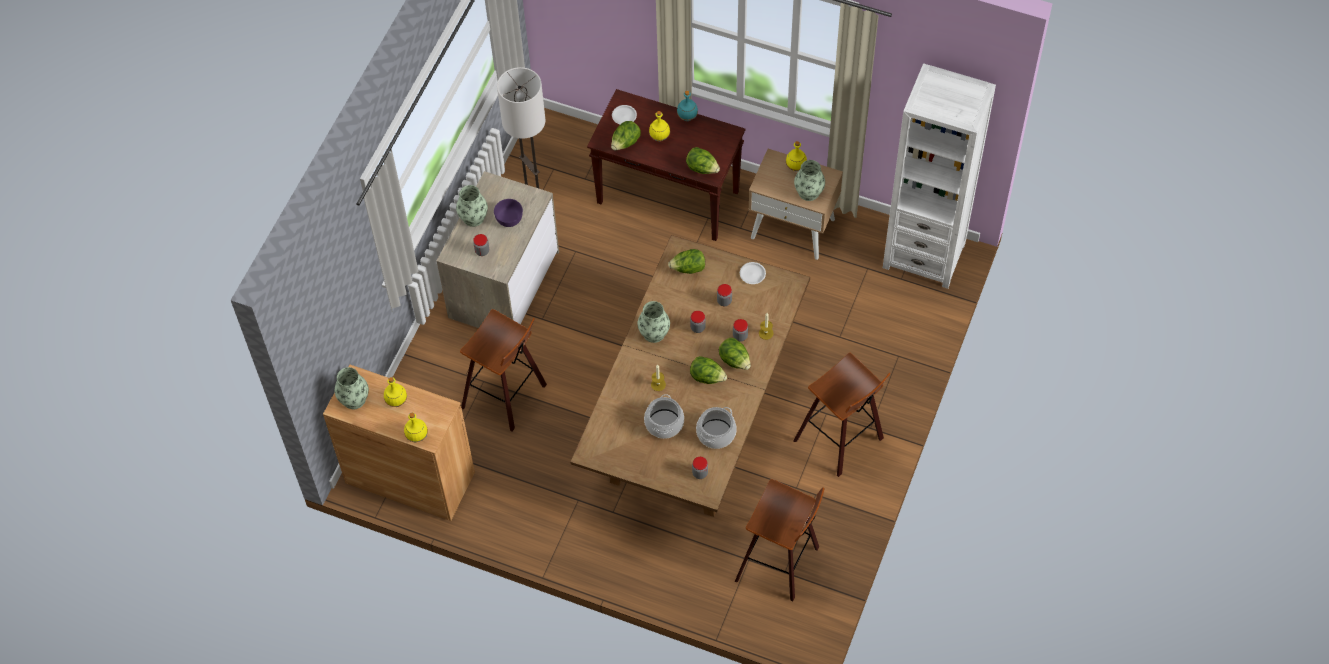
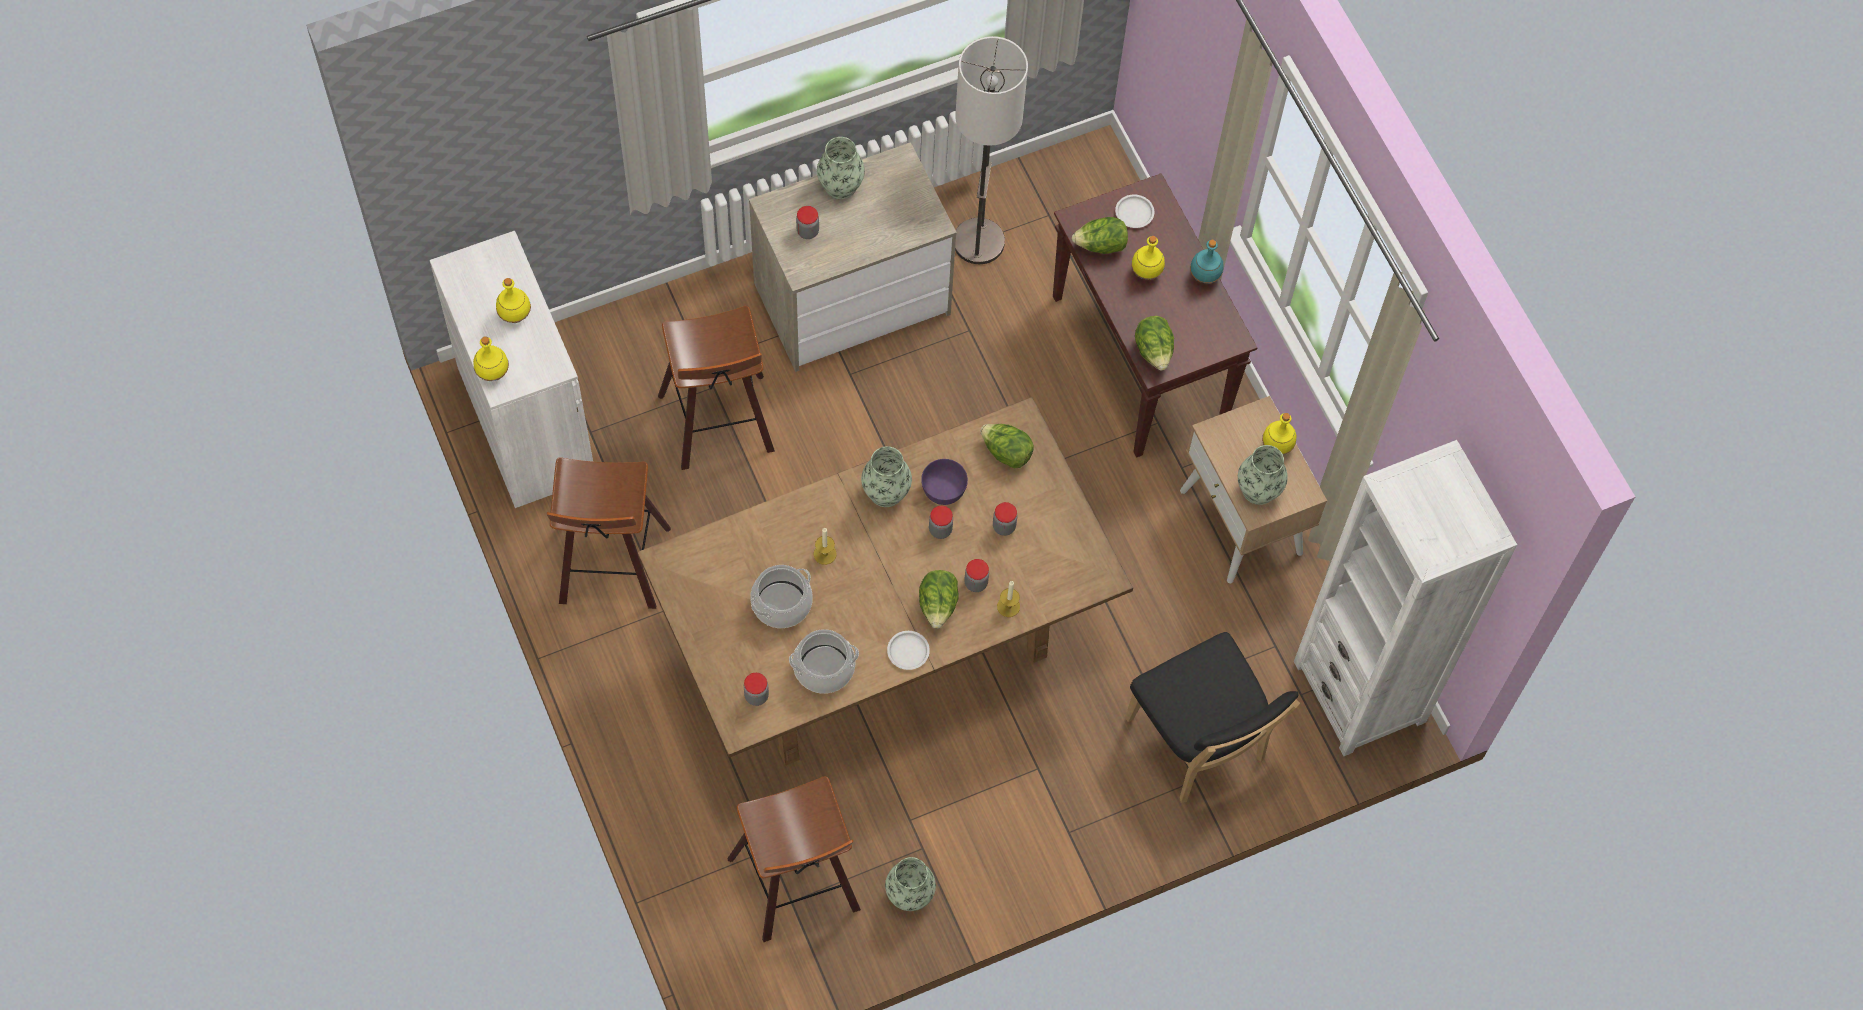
camera: 40 degrees right, 5 degrees up
(354, 399) = (476, 273): vase -> vase (909, 894)
(410, 477) = (526, 422): brown cabinet -> white cabinet
(509, 218) = (877, 219): purple bowl -> purple bowl (943, 488)
(707, 377) = (887, 596): lettuce -> none
(752, 274) = (1071, 524): white plate -> white plate (908, 651)
(842, 439) = (1022, 815): stool -> stool (612, 569)
(882, 339) = (1198, 744): none -> black chair

